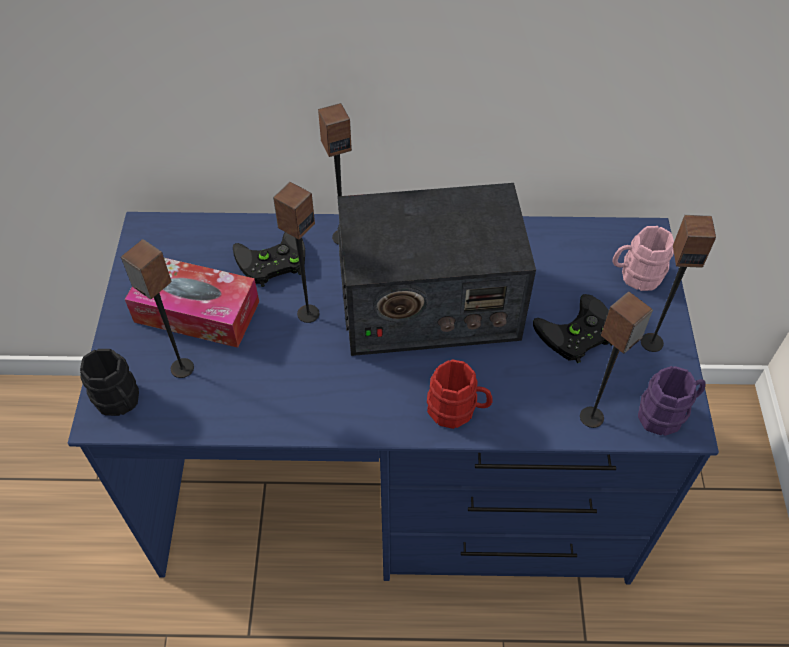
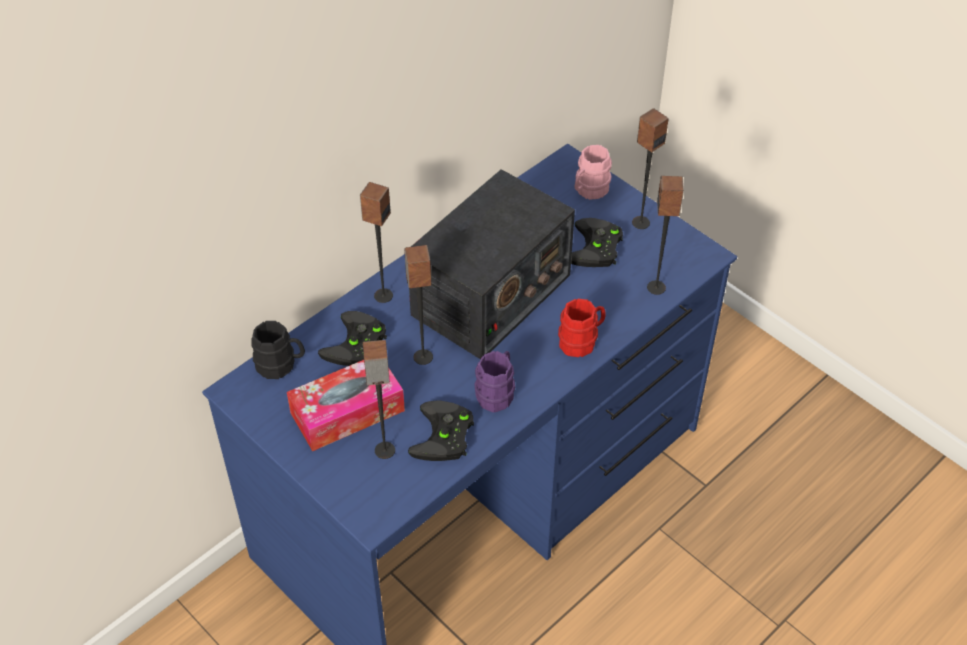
camera: 45 degrees left, 5 degrees down
(120, 402) = (371, 501): black mug -> black mug (281, 365)
(238, 398) = (444, 437): none -> black game controller
(666, 413) = (691, 255): purple mug -> purple mug (497, 392)

